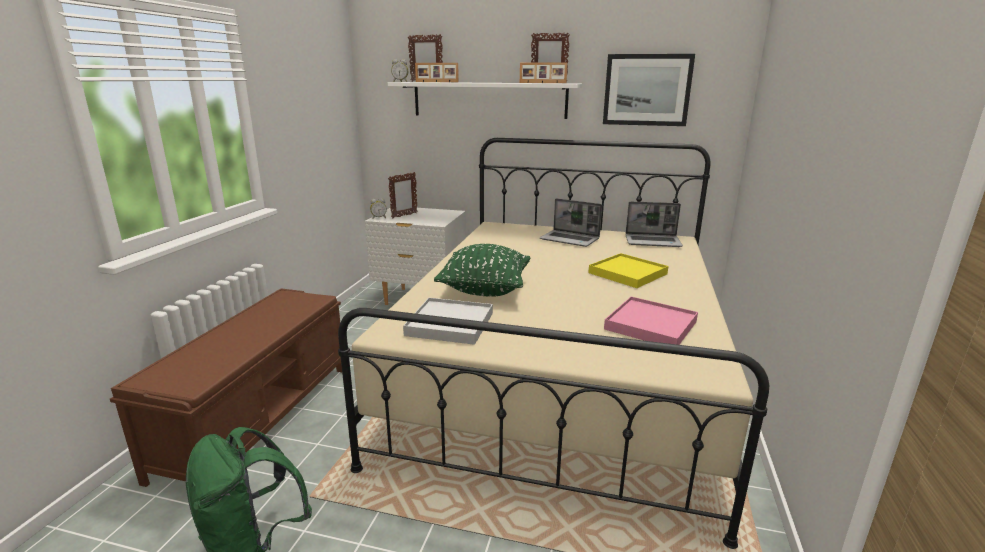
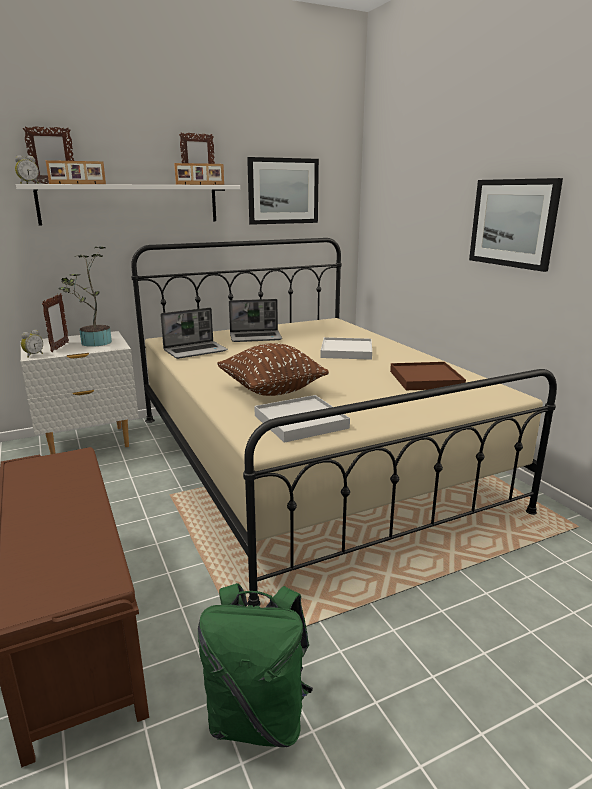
camera: 40 degrees left, 0 degrees up
(429, 217) = (94, 343): none -> potted plant
(485, 290) = (272, 390): green pillow -> brown pillow
(627, 273) = (346, 351): yellow tray -> white tray
(651, 325) = (426, 379): pink tray -> brown tray
(653, 241) = (318, 326): laptop -> laptop (196, 351)
(829, 145) = (513, 223): none -> picture

